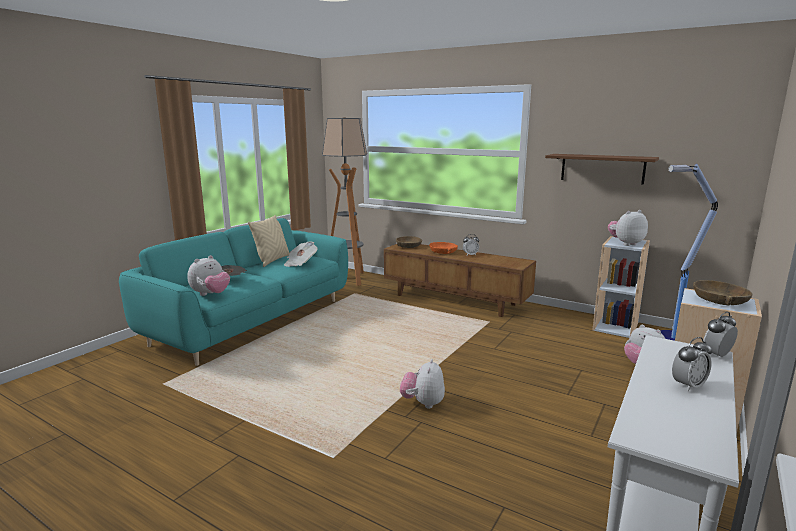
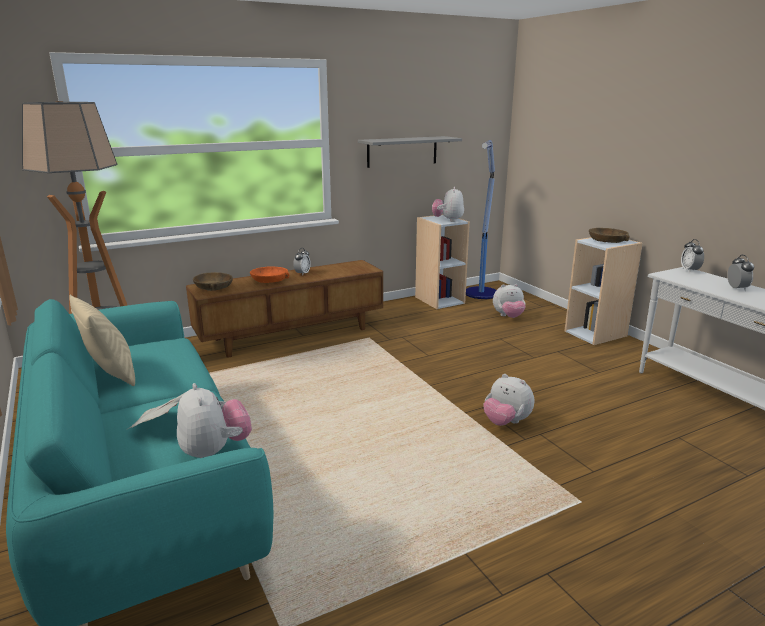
camera: 60 degrees left, 5 degrees up
(300, 263) = (172, 356): newspaper -> none
(602, 168) = (402, 151): brown shelf -> grey shelf

